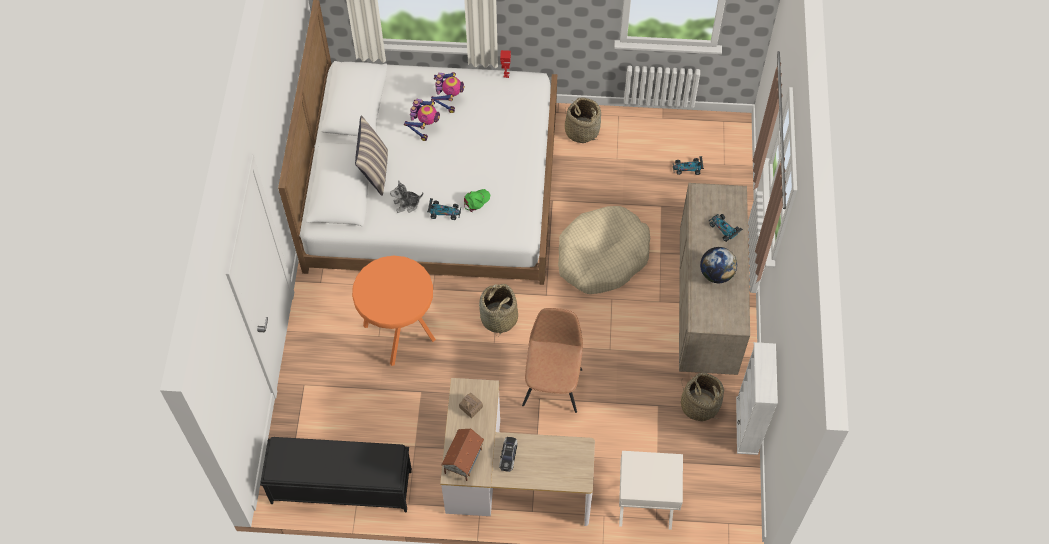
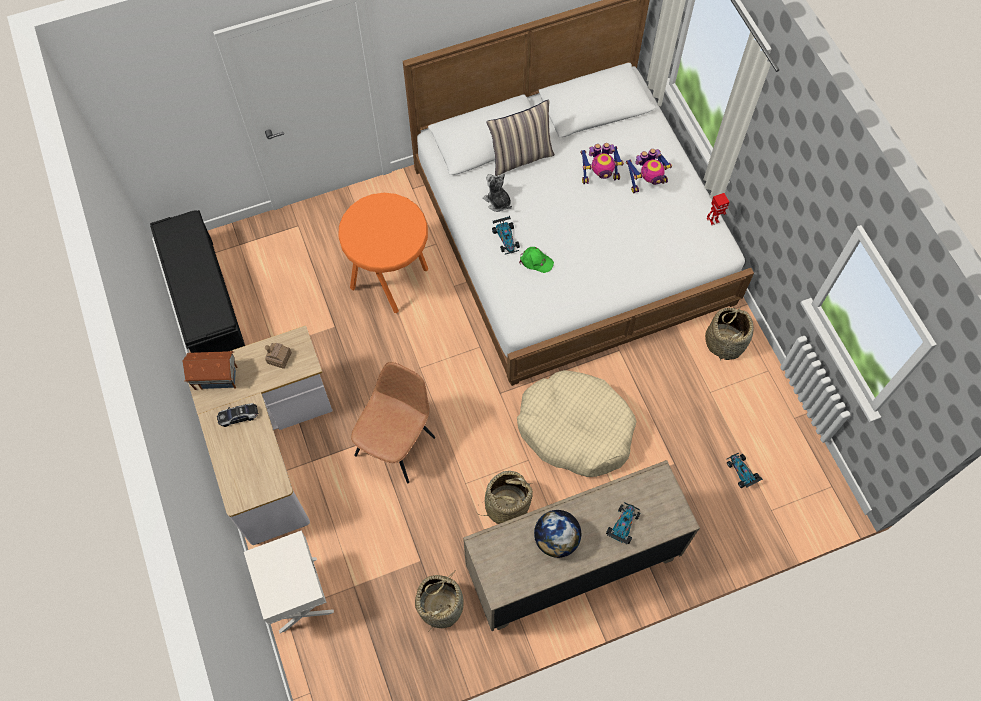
camera: 65 degrees right, 5 degrees up
(498, 318) = (449, 360): basket -> basket (506, 505)
(552, 385) = (396, 444): brown chair -> brown chair turned 45 degrees counterclockwise
(747, 425) = (438, 668): white bookcase -> none

